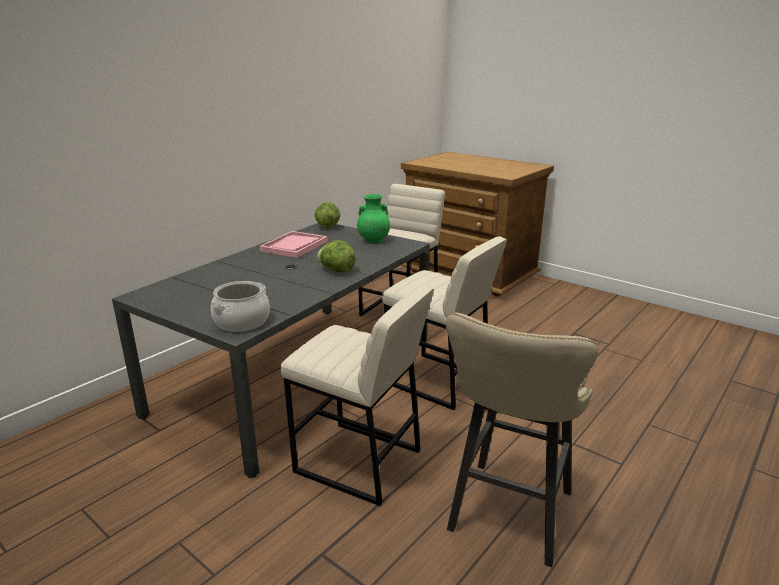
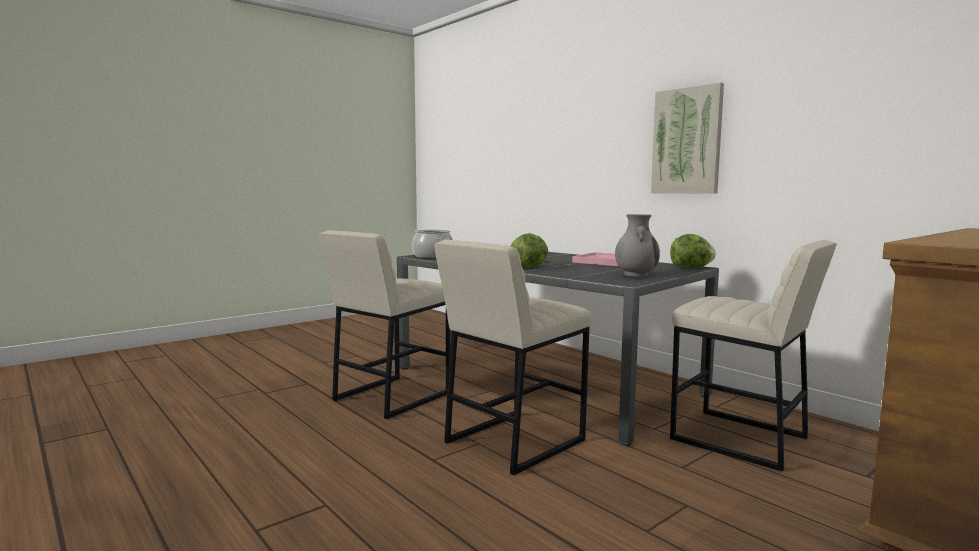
camera: 100 degrees right, 15 degrees down
(263, 124) = (687, 141): none -> picture
(373, 241) = (636, 275): green vase -> grey vase
(506, 521) = (261, 442): beige stool -> none

